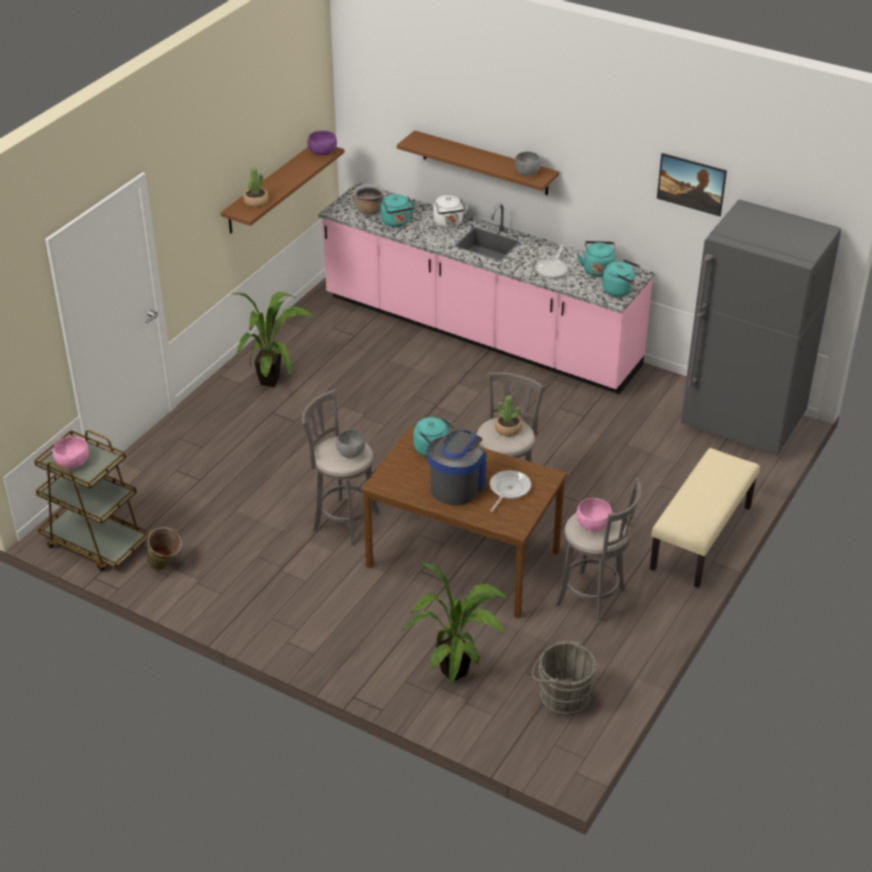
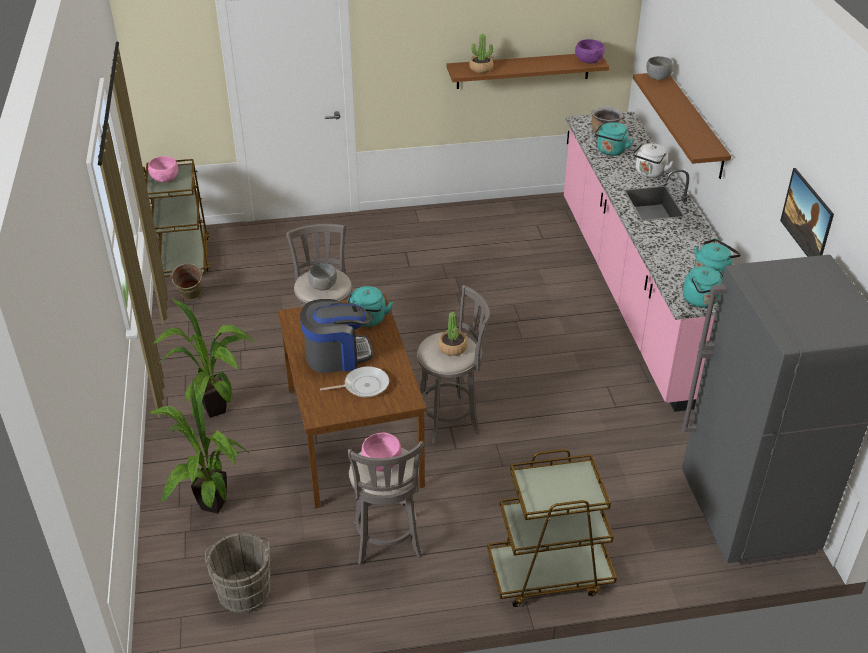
camera: 50 degrees right, 0 degrees up
(274, 382) = (439, 234): potted plant -> potted plant (216, 413)
(527, 173) = (698, 143): grey bowl -> grey bowl (657, 78)
(552, 269) = (673, 251): frying pan -> none
(701, 538) = (549, 574): beige bench -> brown cart

